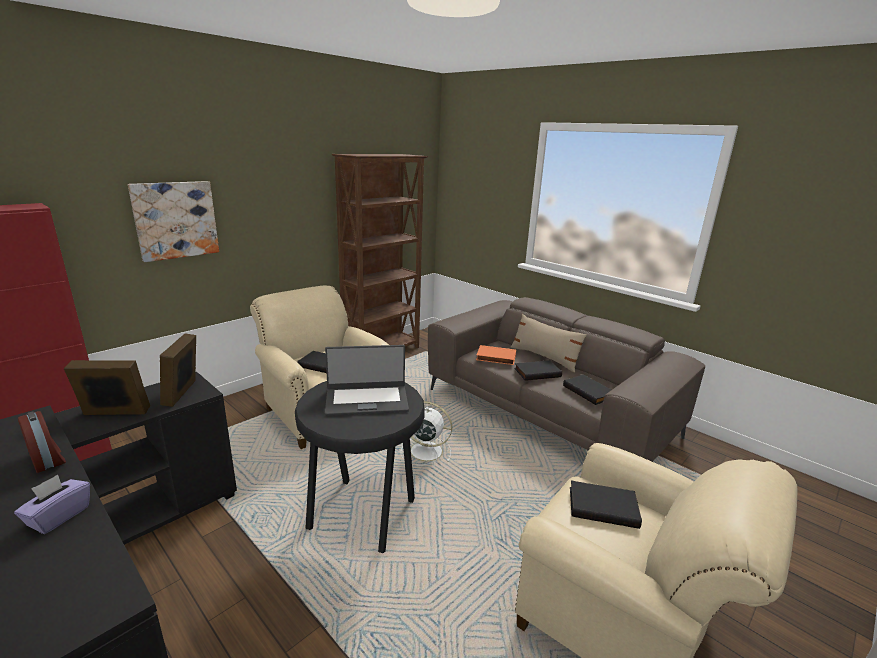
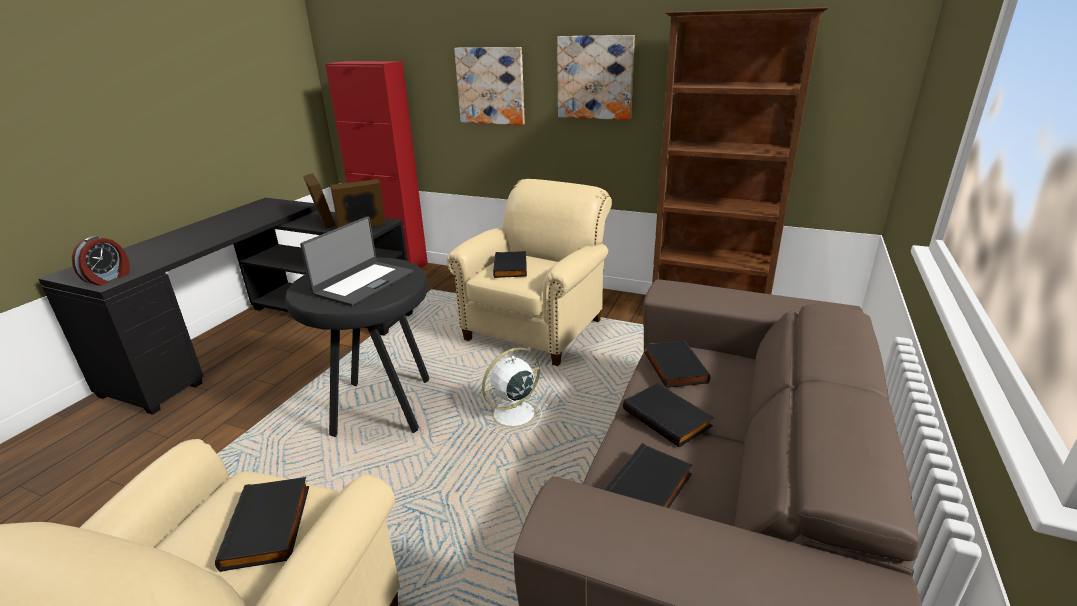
camera: 70 degrees right, 5 degrees up
(48, 459) = (251, 224): alarm clock -> alarm clock (108, 278)
(58, 516) = (190, 246): purple tissue box -> none
(277, 203) = (595, 77): none -> picture
(366, 400) = (363, 283): laptop -> laptop turned 120 degrees counterclockwise
(424, 451) = (512, 414): white fan -> white fan turned 120 degrees counterclockwise
(495, 358) = (673, 367): orange book -> black book
(544, 357) = (744, 417): beige pillow -> none

